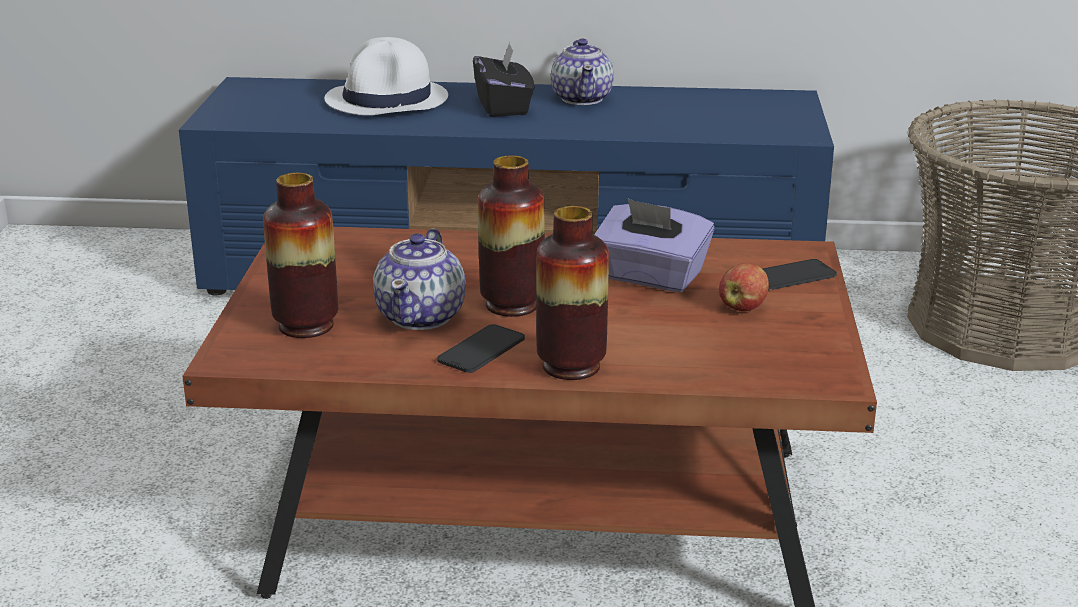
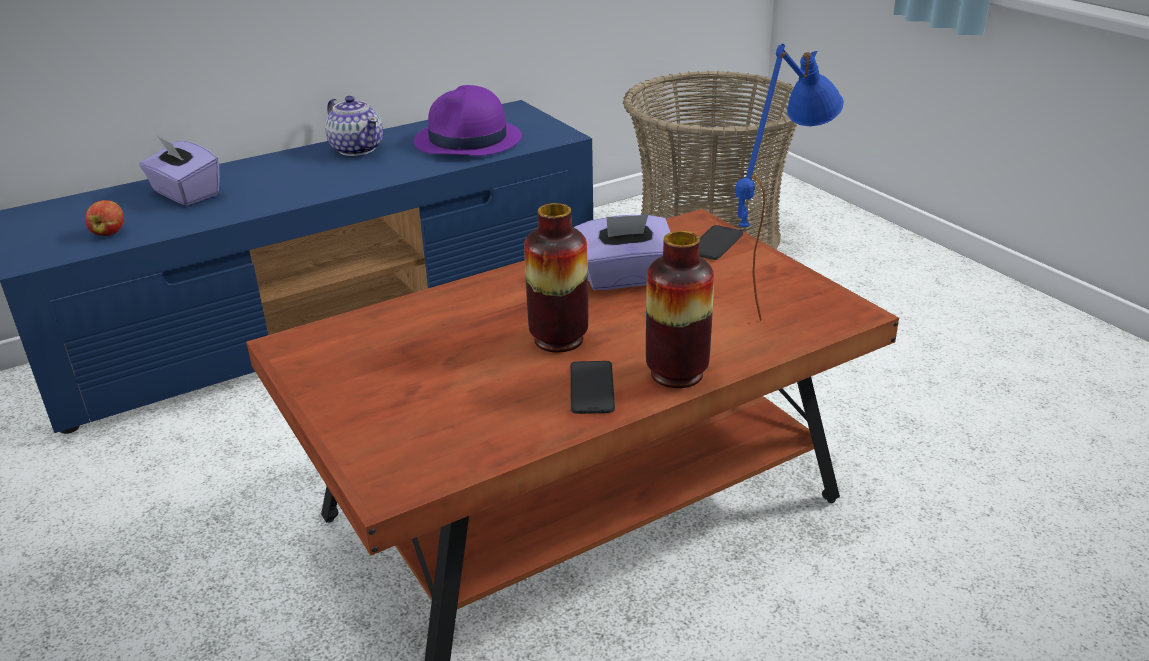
camera: 35 degrees left, 5 degrees up
(306, 326) = (415, 427): vase -> none
(387, 100) = (185, 194): white hat -> purple tissue box
(422, 316) = (502, 377): teapot -> none
(503, 106) = (300, 172): black tissue box -> none
(698, 117) = (468, 141): none -> purple hat
(743, 307) = (720, 279): apple -> apple (109, 233)
(776, 334) = (770, 291): none -> blue table lamp

